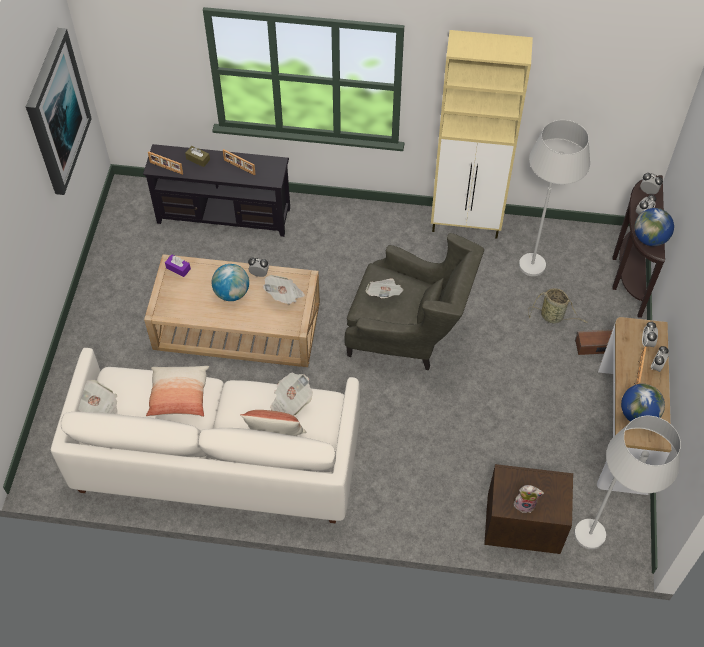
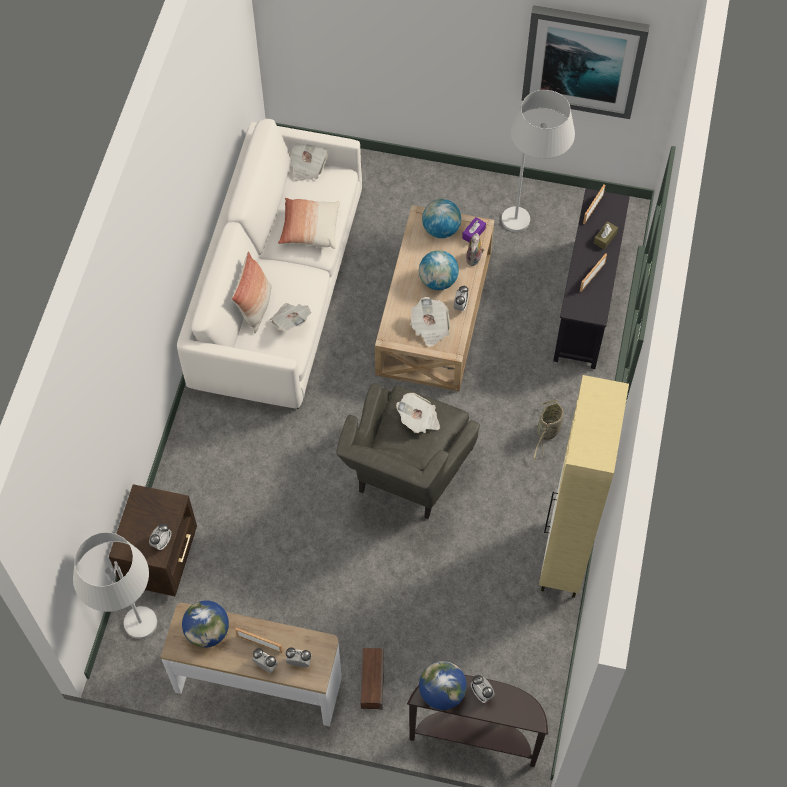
camera: 95 degrees right, 5 degrees up
(173, 294) = (441, 229): none -> globe
(525, 504) = (139, 516): plush toy -> plush toy (474, 259)
(537, 254) = (513, 634): white floor lamp -> white floor lamp (529, 227)
(553, 317) = (418, 636): basket -> basket (547, 433)
(648, 191) = (518, 708): alarm clock -> alarm clock (161, 542)

